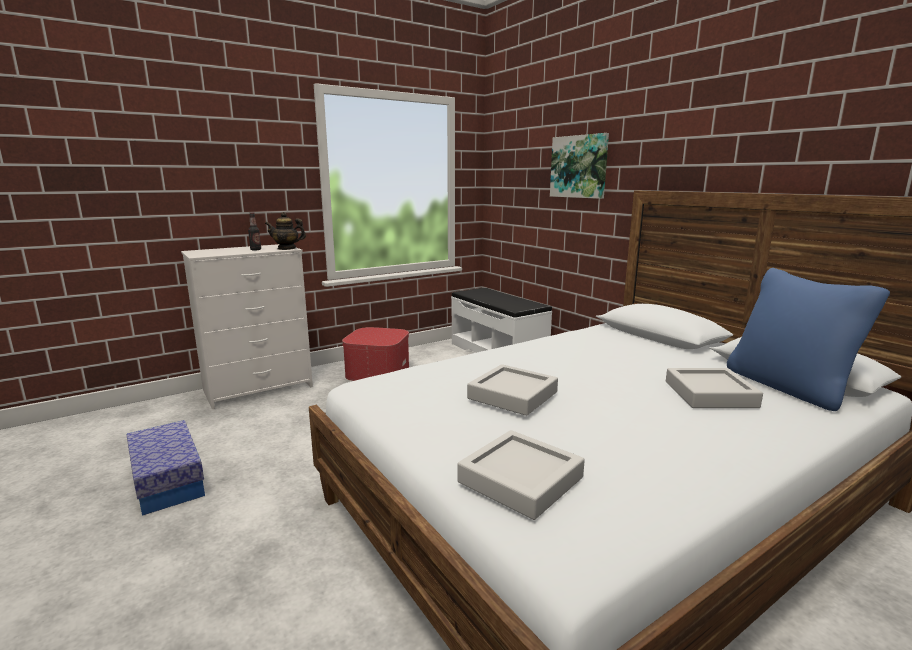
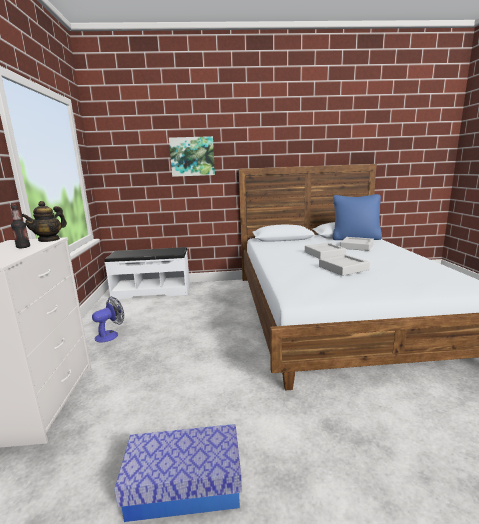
camera: 60 degrees left, 0 degrees up
(377, 371) = (110, 335): ottoman -> fan
(520, 480) = (428, 281): grey tray -> grey tray (324, 254)

